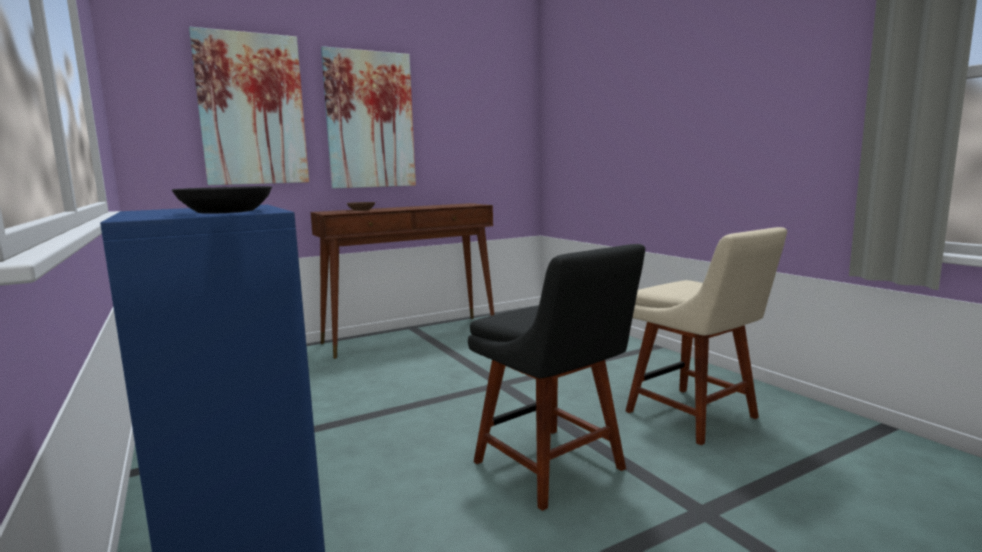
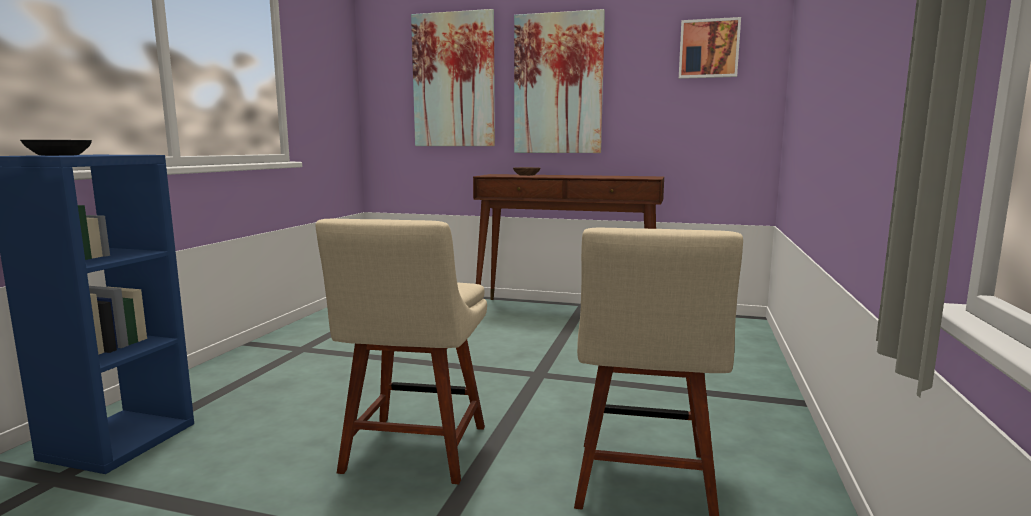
camera: 45 degrees right, 0 degrees up
(490, 98) = (708, 49): none -> picture
(553, 468) = (413, 452): black chair -> beige chair

